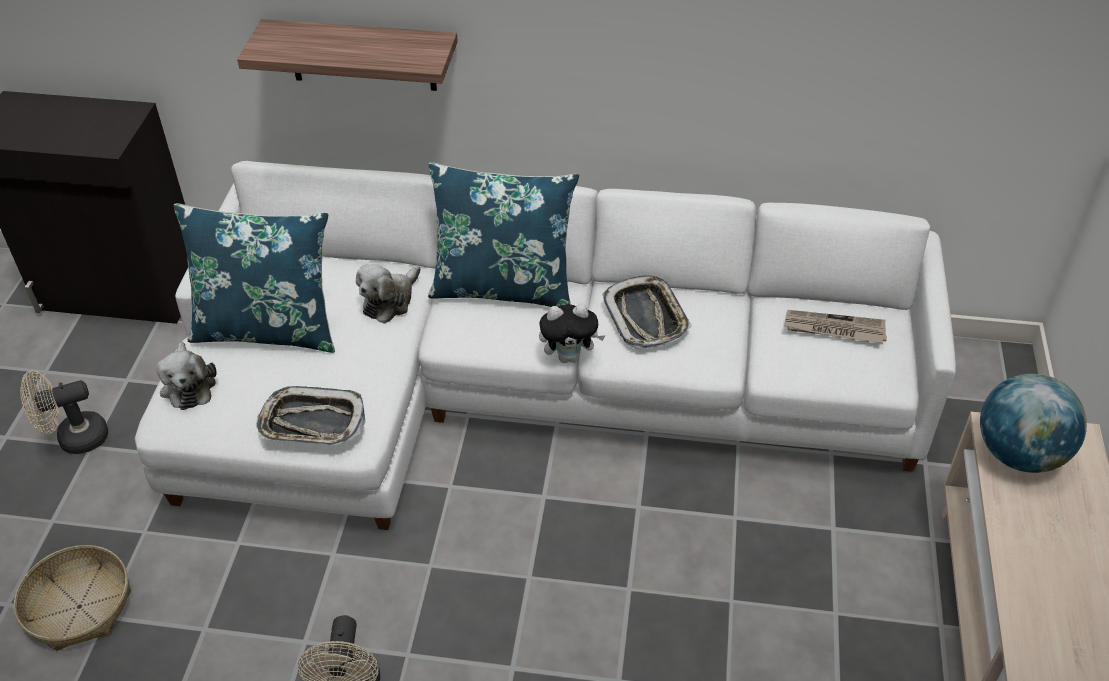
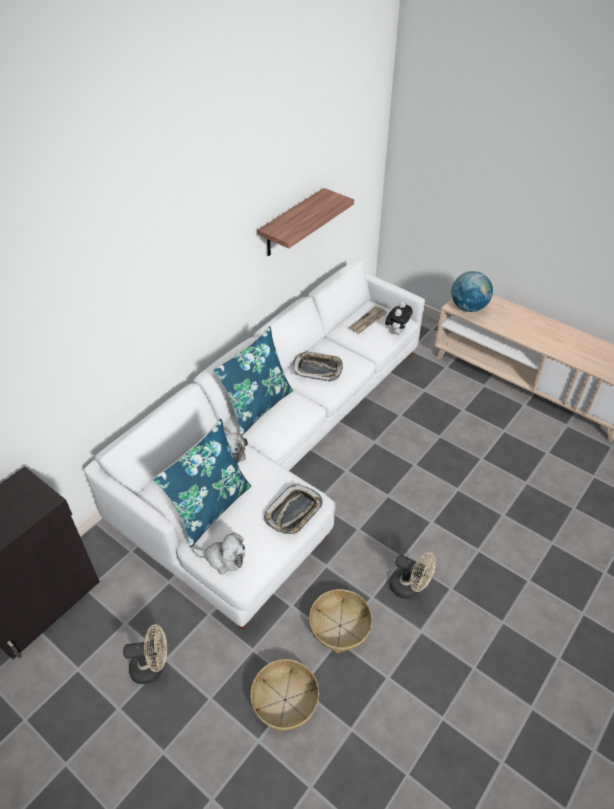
camera: 60 degrees left, 0 degrees up
(74, 439) = (152, 667): beige fan -> beige fan turned 105 degrees counterclockwise
(231, 620) = (339, 625): none -> basket
(362, 55) = (131, 347): shelf -> shelf (292, 223)
(570, 356) = (317, 405): plush toy -> plush toy (397, 331)

